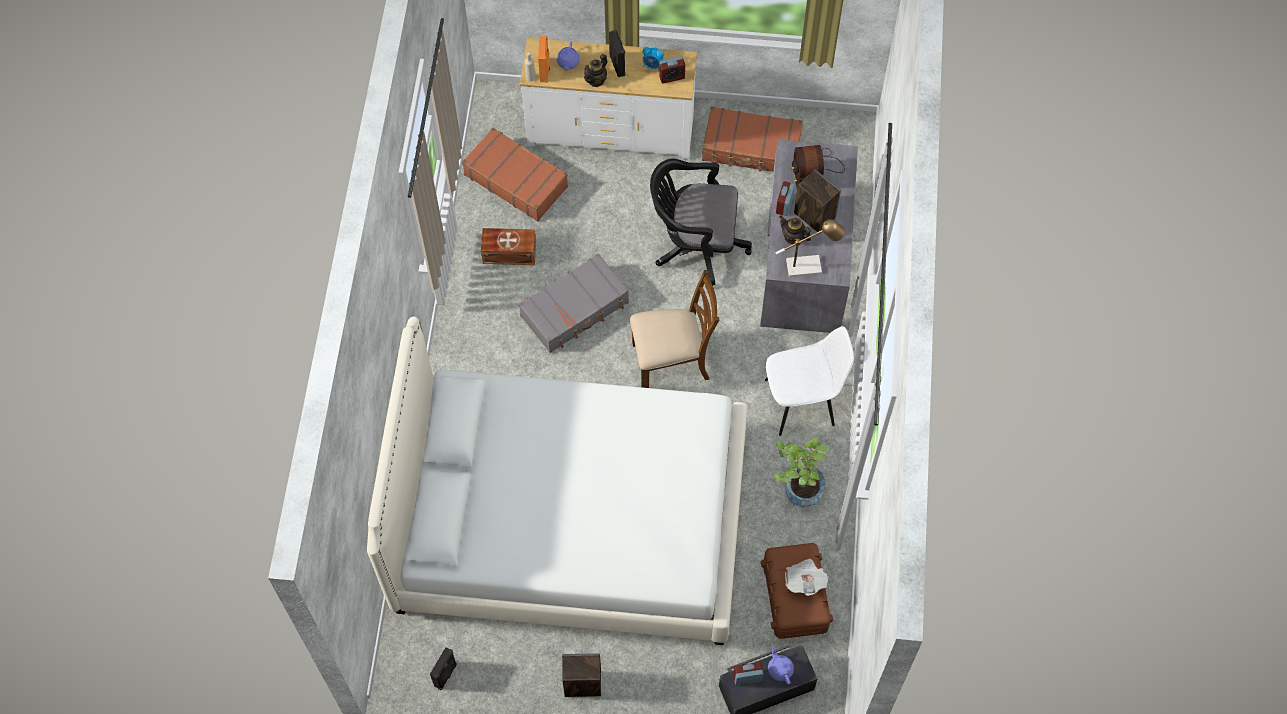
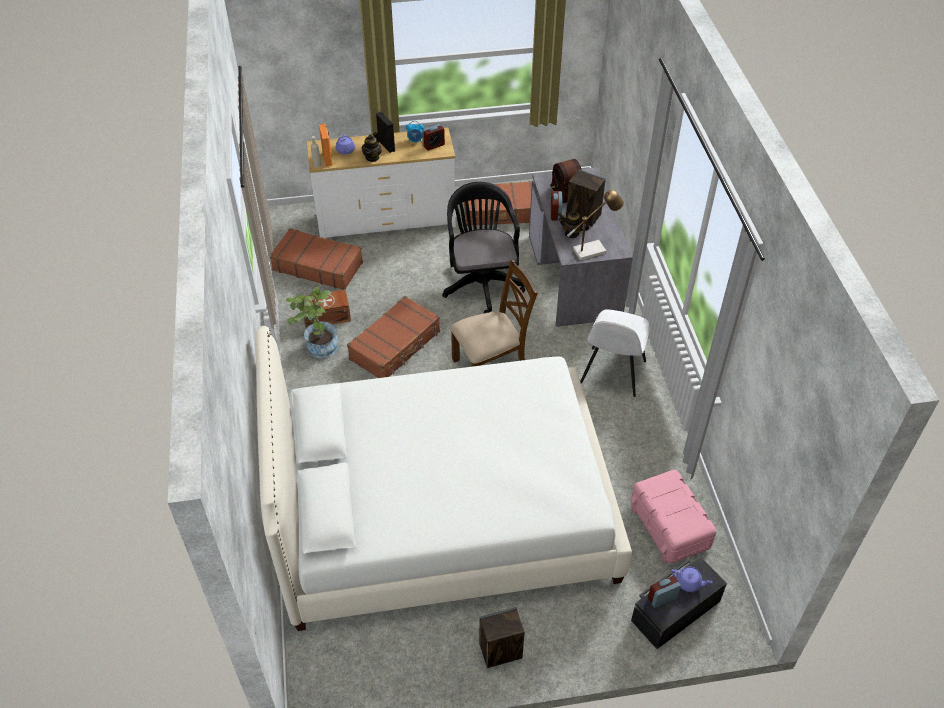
camera: 15 degrees left, 15 degrees down
(446, 675) = (362, 677): black speaker -> none
(575, 309) = (395, 345): grey suitcase -> brown suitcase
(695, 246) = (481, 282): black office chair -> black office chair turned 90 degrees clockwise
(780, 669) = (689, 583): purple teapot -> purple teapot turned 150 degrees clockwise
(794, 597) = (669, 526): brown storage box -> pink storage box
(798, 489) = (636, 439): potted plant -> potted plant (317, 346)
(802, 402) = (612, 373): white chair -> white chair turned 135 degrees clockwise
(805, 580) = (680, 501): newspaper -> none

